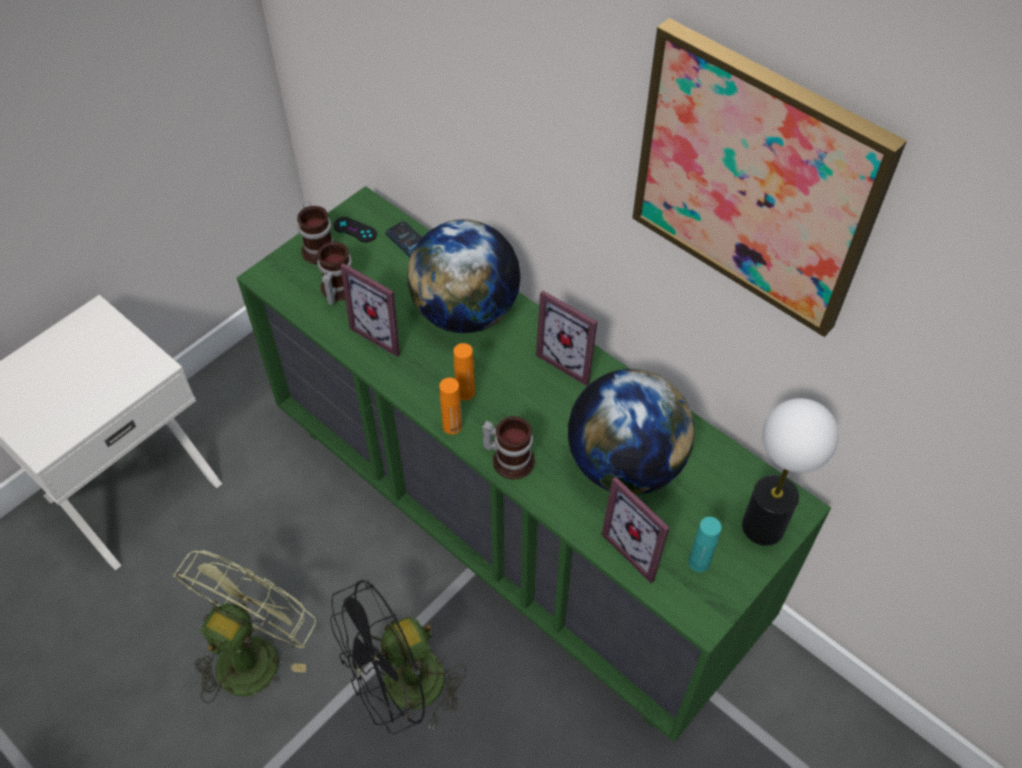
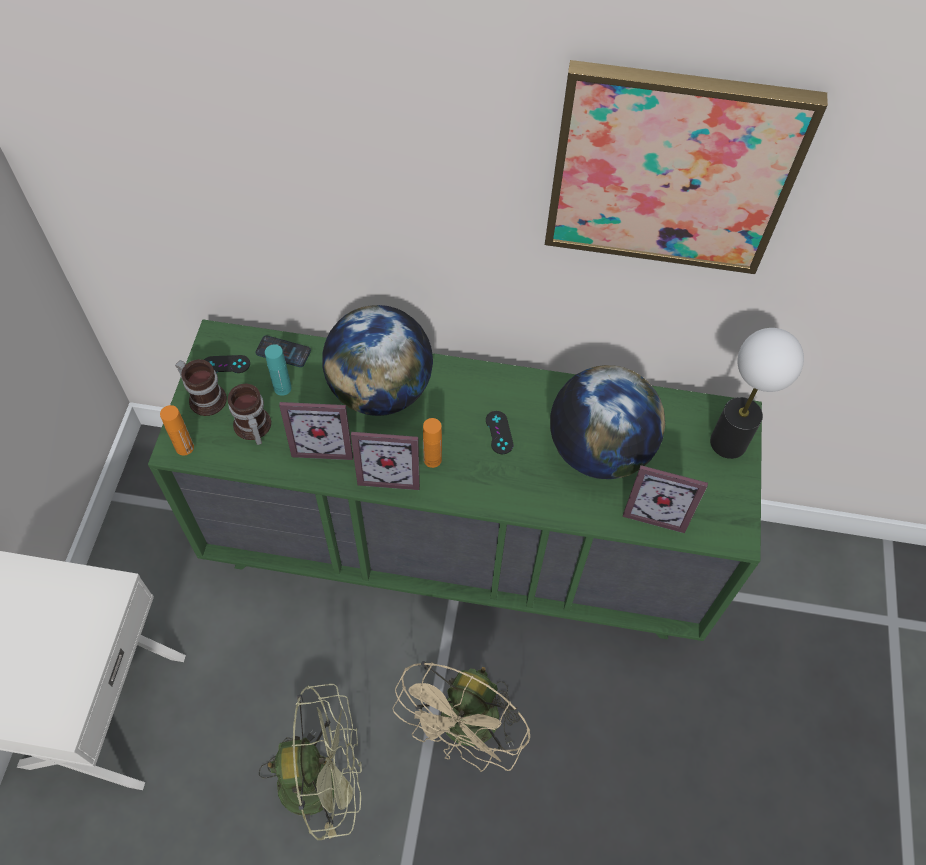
camera: 35 degrees left, 5 degrees up
(254, 651) = (322, 779): green fan -> green fan turned 90 degrees clockwise
(401, 690) = (466, 731): black fan -> beige fan
(452, 426) = (443, 494): orange bottle -> orange bottle (184, 447)
(510, 458) = (509, 494): mug -> none
(543, 400) = (499, 432): none -> black game controller
(571, 359) = (495, 385): picture frame -> picture frame (390, 471)
(699, 562) = (705, 496): turquoise bottle -> turquoise bottle (282, 388)

